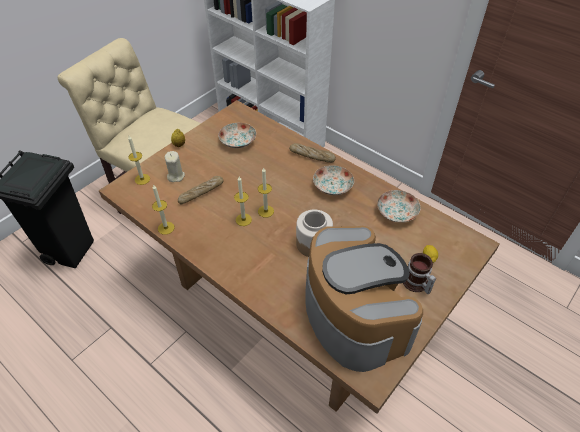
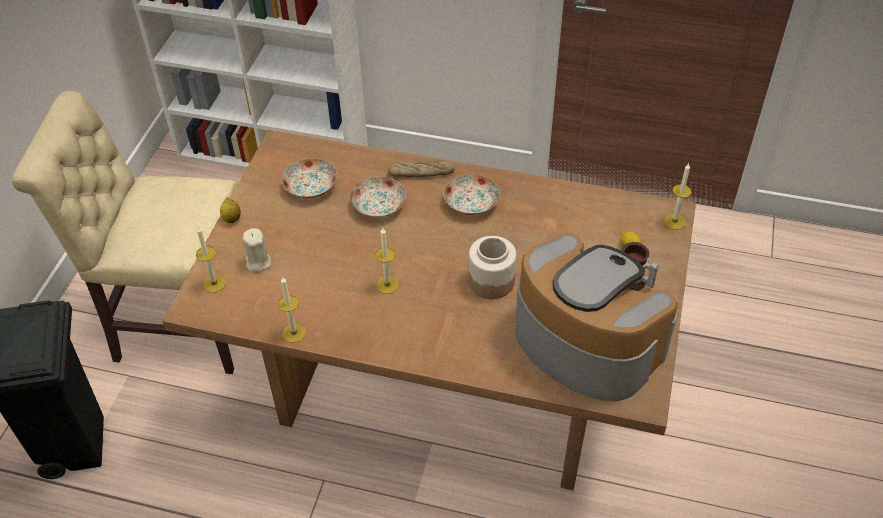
camera: 25 degrees left, 0 degrees up
(201, 193) = (309, 272): bread -> none
(266, 211) = (408, 264): candle -> candle (674, 221)
(396, 212) = (565, 207): plate -> plate (378, 205)

